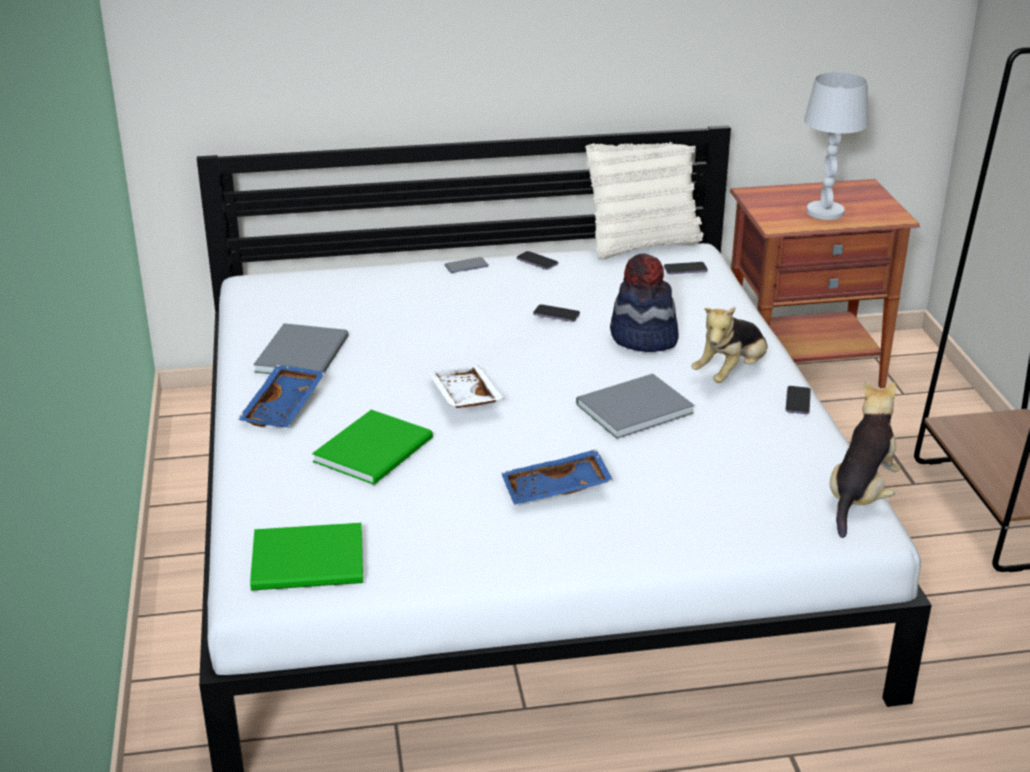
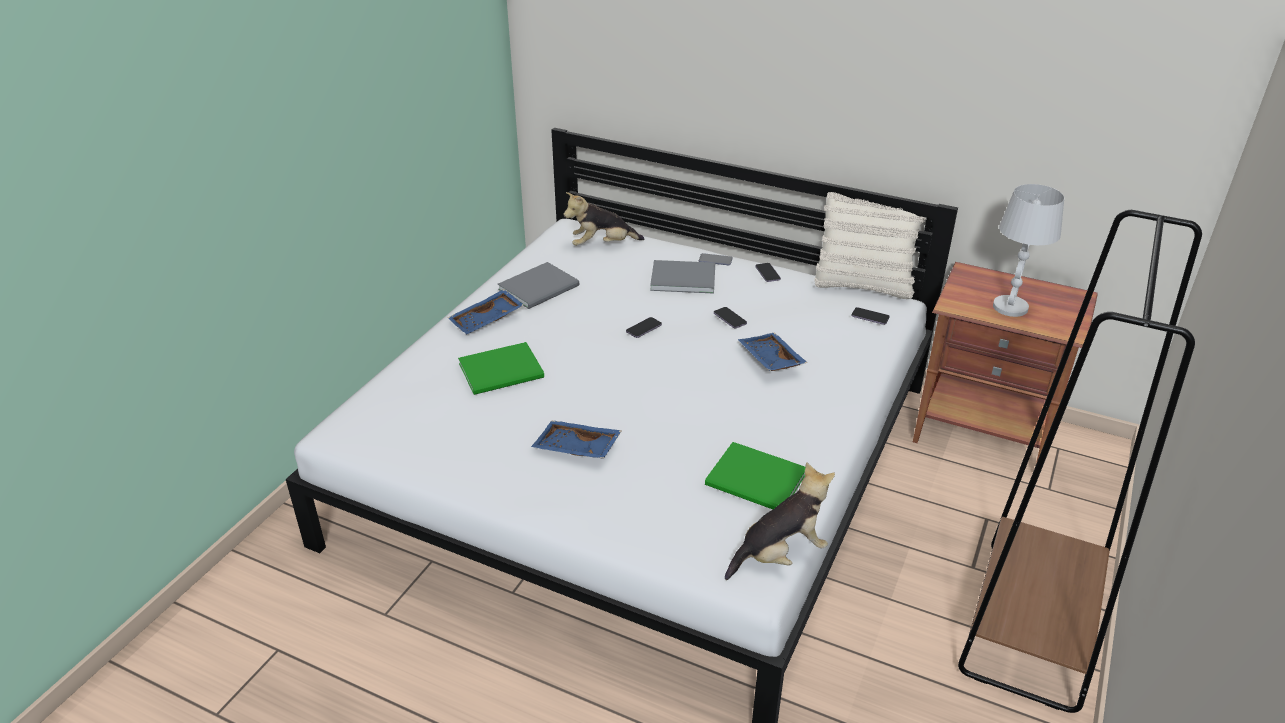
camera: 35 degrees right, 5 degrees up
(311, 562) = (381, 430): green book -> green book (757, 482)
(463, 397) = (597, 356): white tray -> none
(630, 408) = (696, 410): grey book -> grey book (681, 278)
(643, 338) = (769, 360): hat -> blue tray
(731, 373) = (804, 413): plush toy -> plush toy (602, 245)
(797, 401) = (827, 457): phone -> phone (643, 328)

